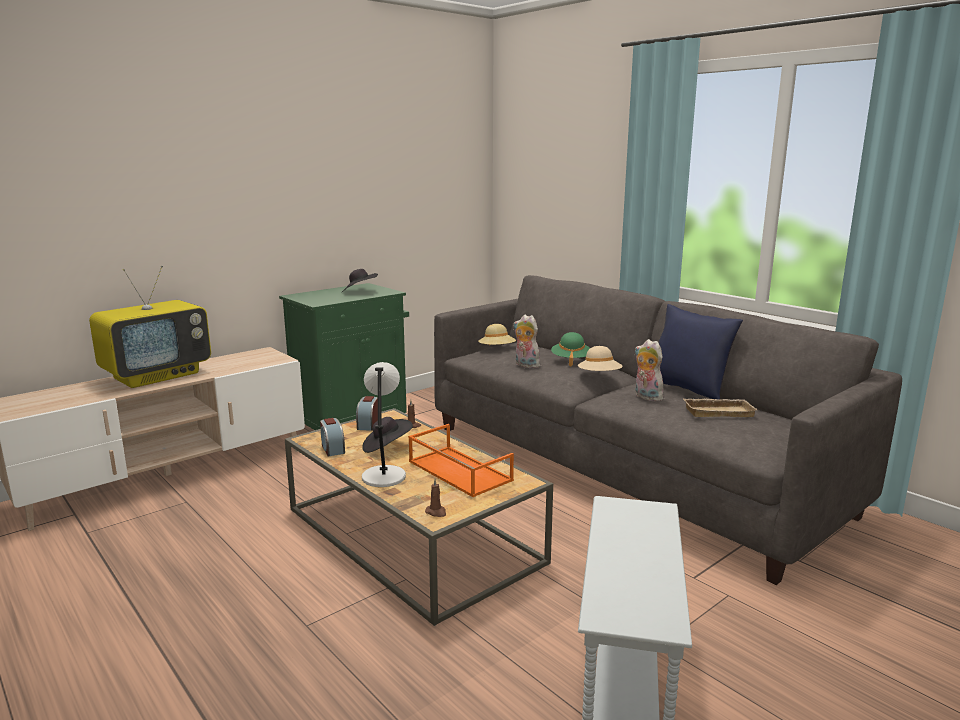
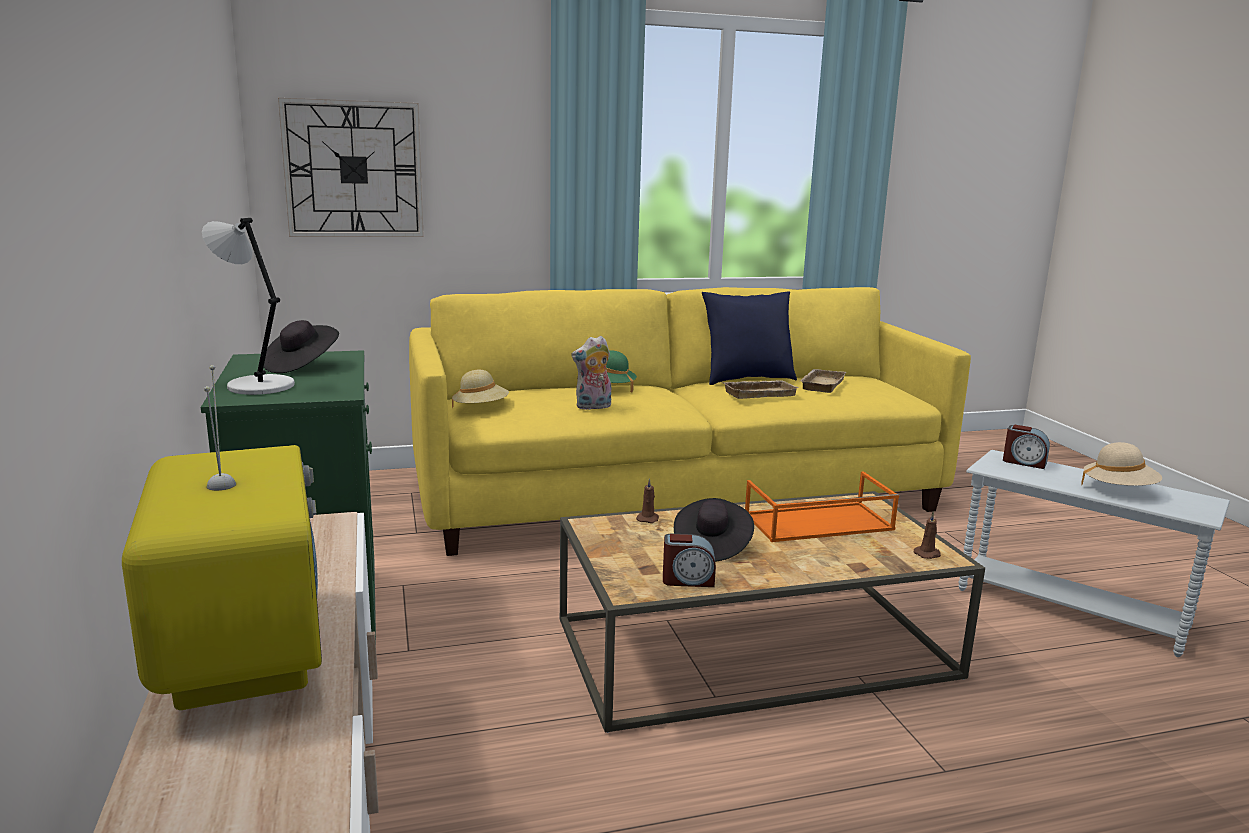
camera: 65 degrees left, 0 degrees up
(368, 424) = (612, 543): alarm clock -> alarm clock (1024, 462)
(383, 476) = (808, 563): grey table lamp -> grey table lamp (257, 386)
(533, 190) = (353, 169): none -> wall clock
(599, 376) = (678, 391): beige hat -> beige hat (1118, 489)
(624, 467) = (677, 496): grey sofa -> yellow sofa
(646, 397) = (759, 393): plush toy -> beige tray

